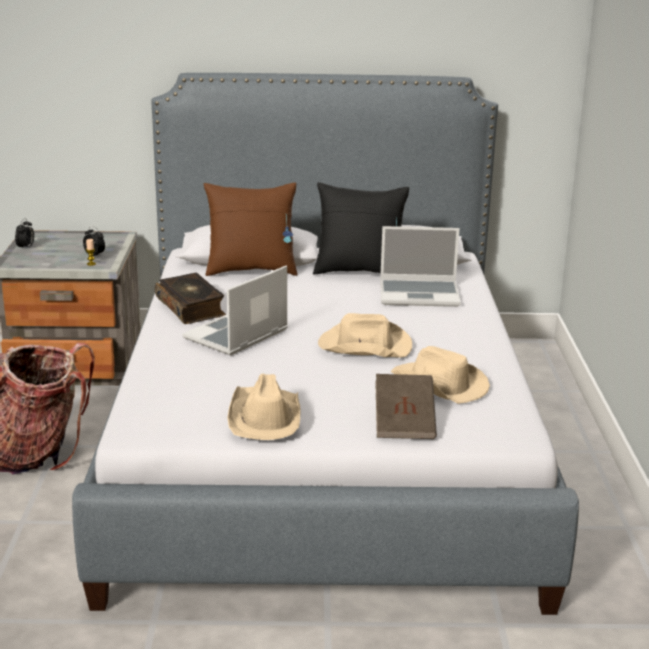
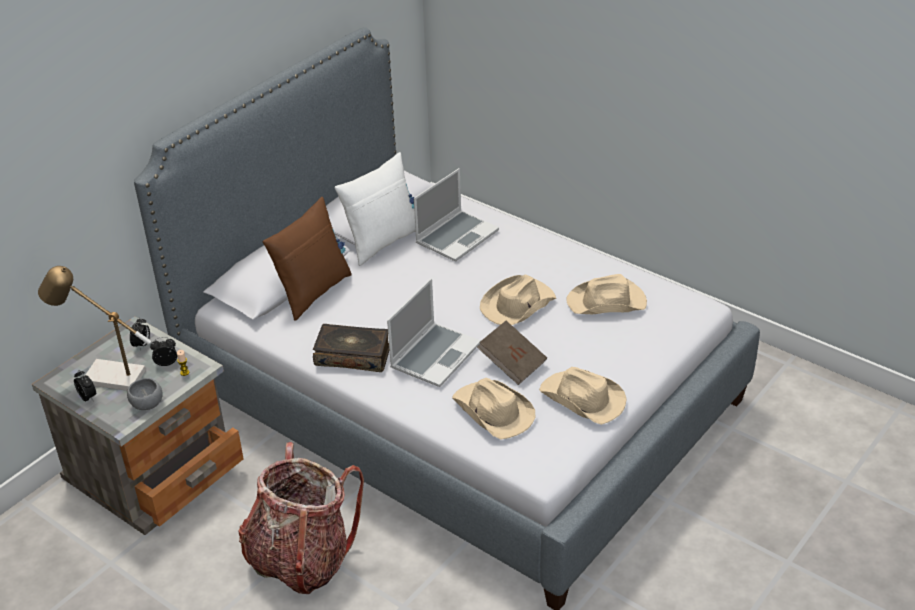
camera: 50 degrees left, 15 degrees up
(39, 264) = (146, 404): none -> grey bowl
(55, 245) = (106, 377): none -> table lamp
(105, 243) = (142, 345): none -> alarm clock
(187, 381) = (493, 412): none -> beige hat
(236, 335) = (435, 355): laptop -> laptop turned 135 degrees counterclockwise
(359, 273) = (382, 243): black pillow -> white pillow
(404, 423) = (646, 344): brown book -> brown book (512, 363)

